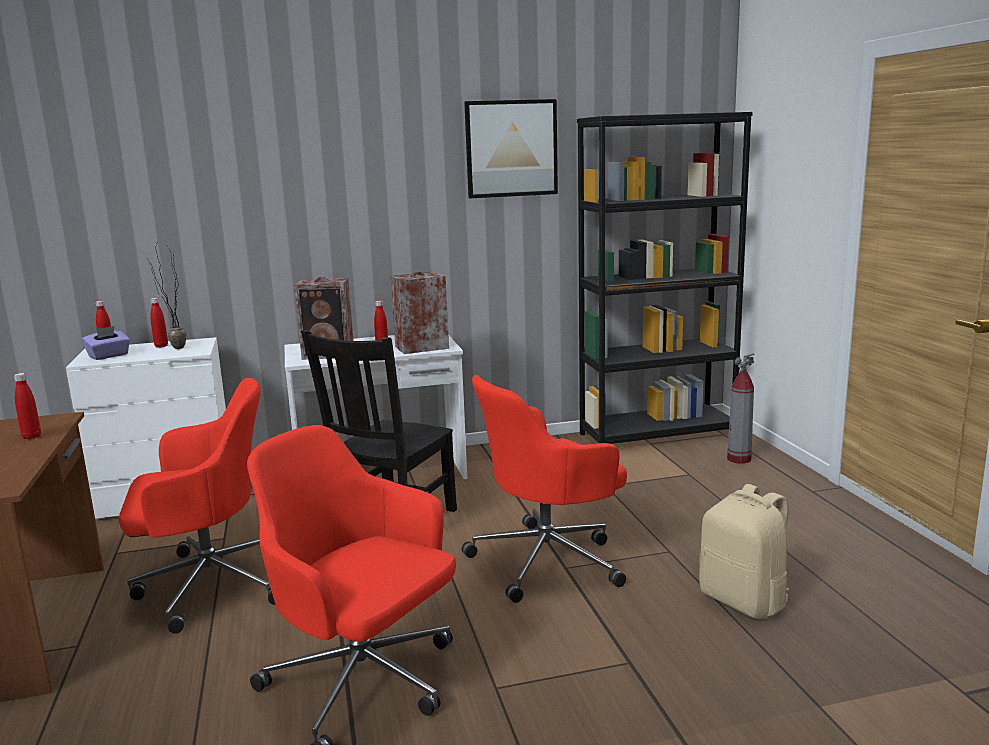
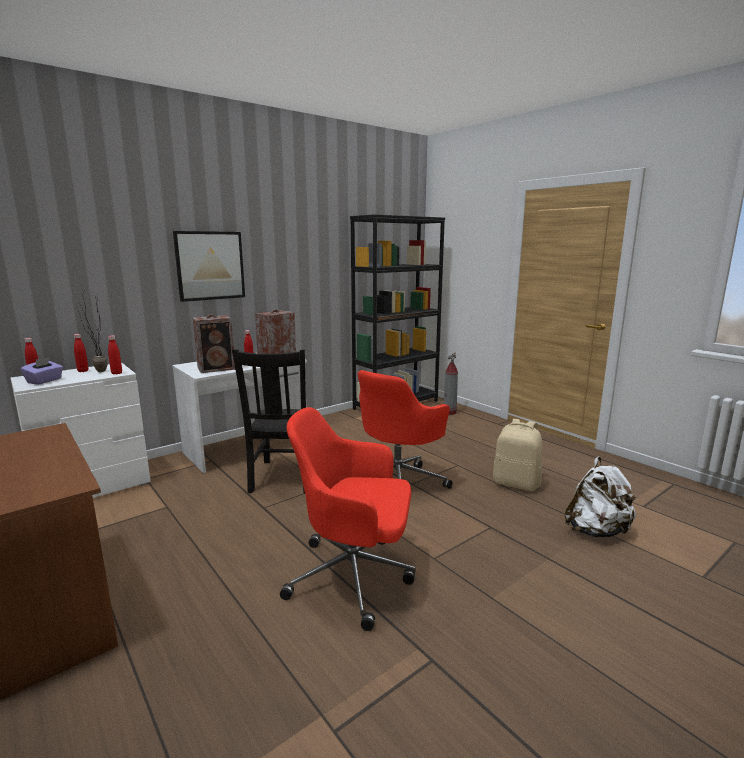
camera: 25 degrees left, 0 degrees up
(32, 437) = (44, 445): red bottle -> red bottle (116, 373)
(209, 585) = (184, 540): red office chair -> none
(511, 148) = (313, 232): picture -> picture (210, 265)
(817, 714) = (596, 531): none -> white backpack

